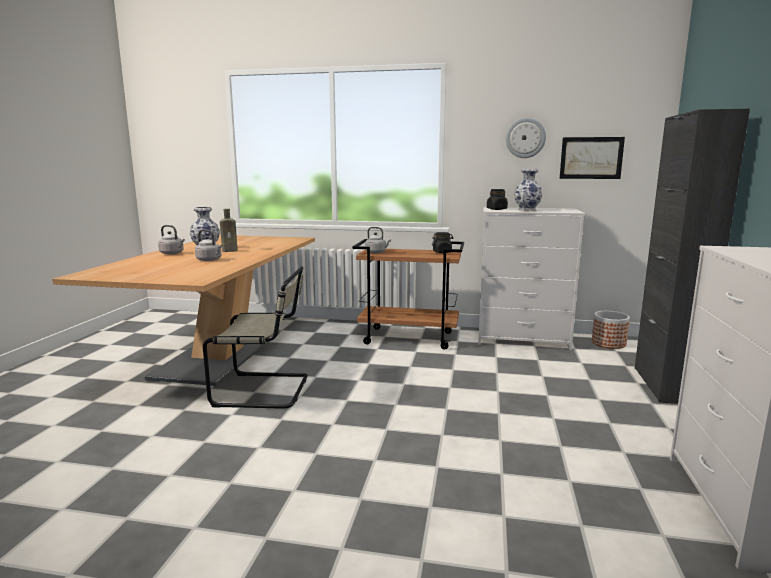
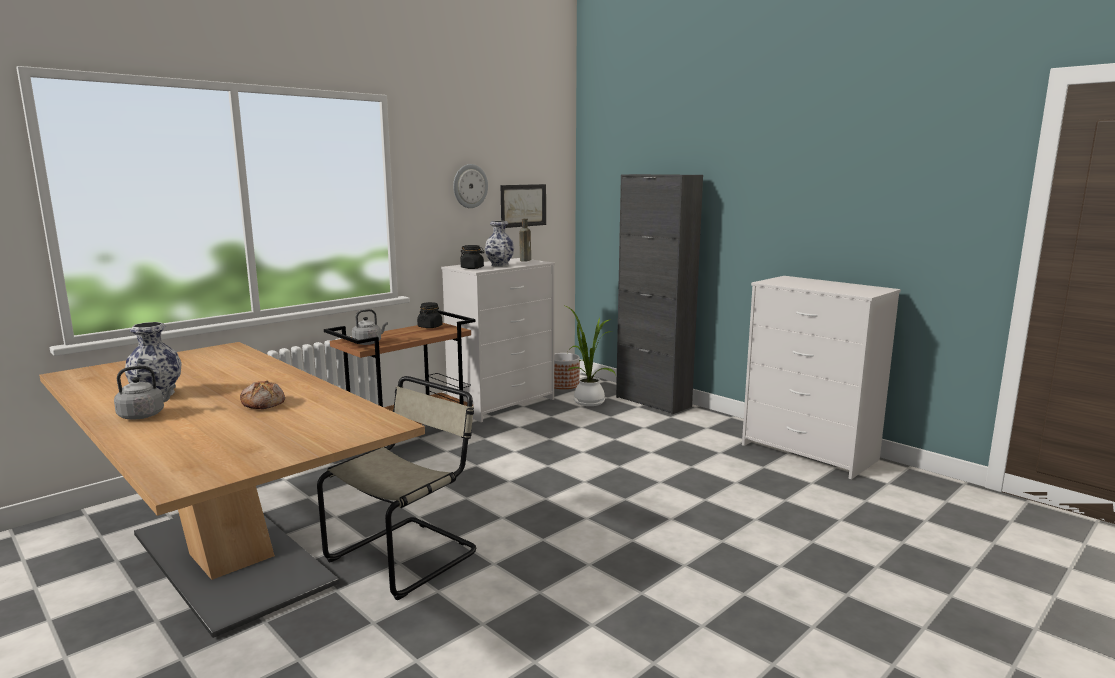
camera: 55 degrees left, 0 degrees up
(210, 260) = (264, 404): grey kettle -> bread
(231, 251) = (221, 386): brown bottle -> brown bottle (525, 260)
(597, 361) = (587, 401): none -> potted plant

